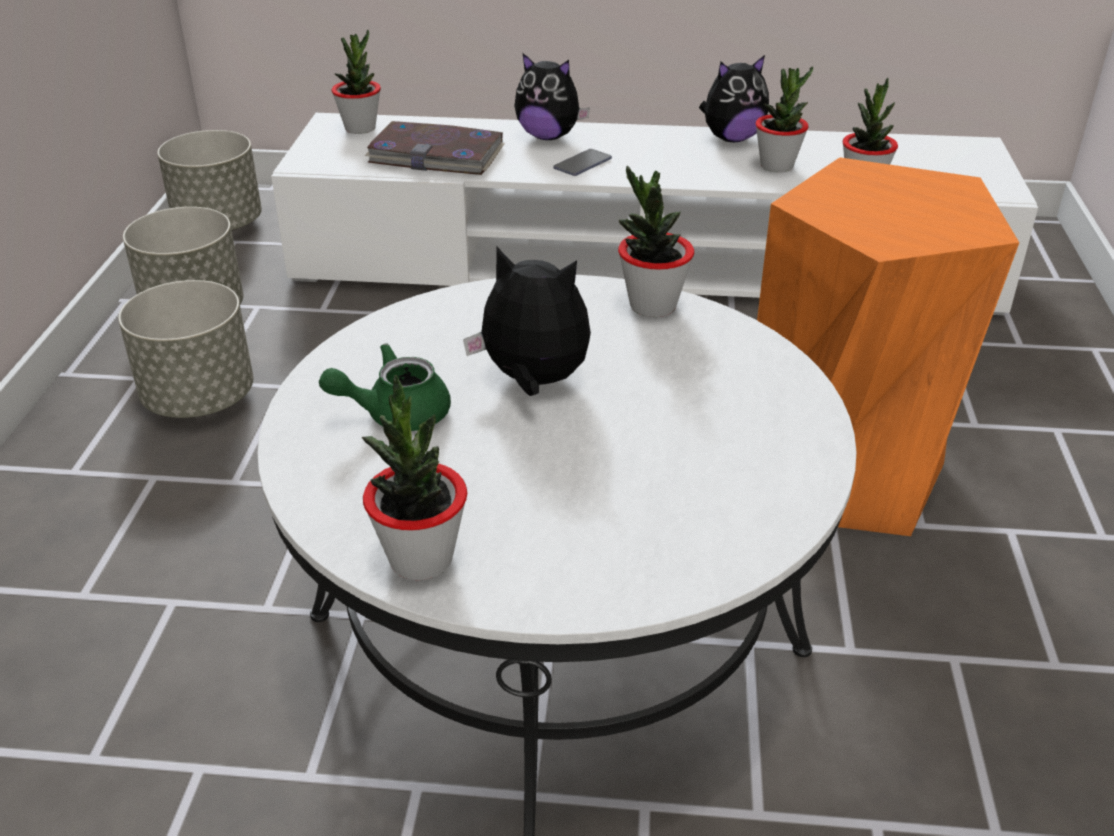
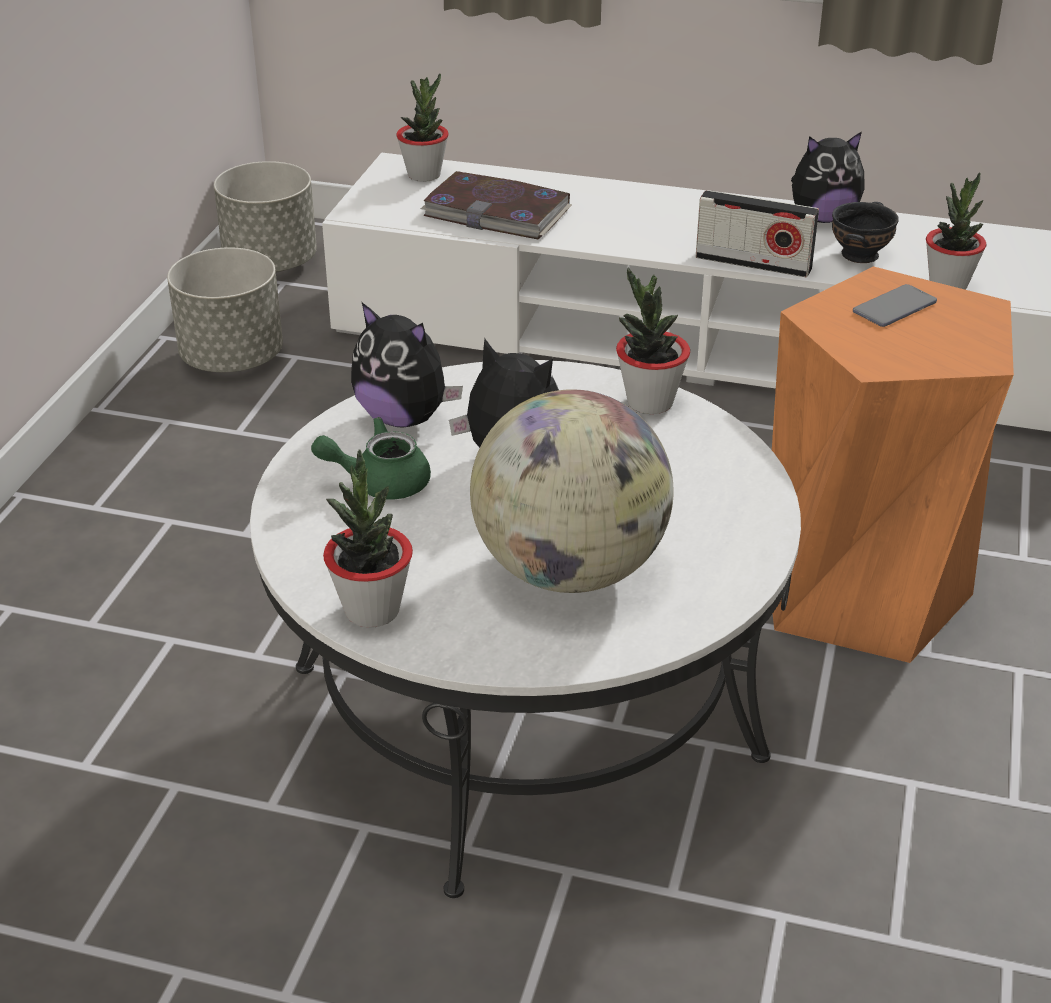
camera: 10 degrees right, 0 degrees up
(199, 400) = (223, 449): grey planter -> none
(549, 136) = (622, 200): plush toy -> plush toy (404, 418)
(582, 164) = (649, 235): phone -> phone (894, 307)
(629, 488) = (570, 571): none -> globe
(684, 180) = (753, 263): none -> radio
(777, 166) = (861, 254): potted plant -> black bowl

